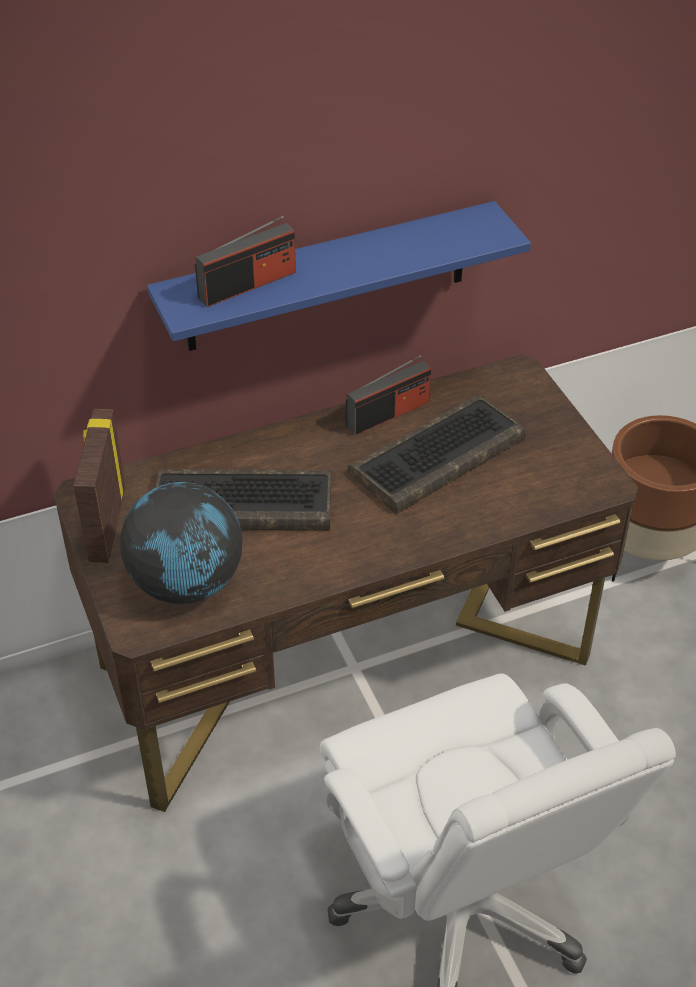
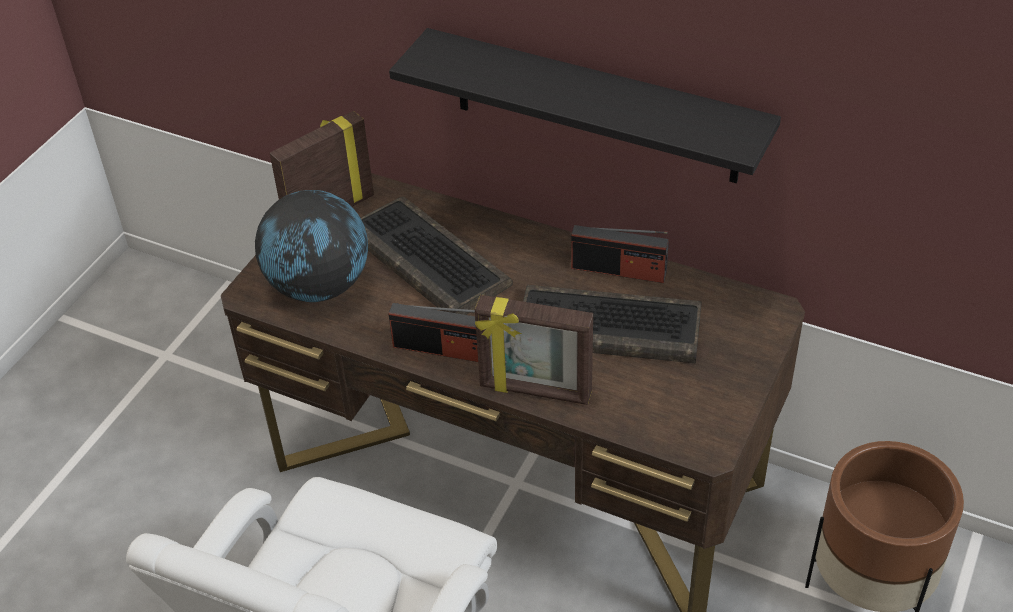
camera: 50 degrees right, 0 degrees up
(247, 285) = (488, 67): radio -> radio (442, 349)
(327, 278) = (595, 107): blue shelf -> black shelf
(454, 533) = (535, 391): none -> picture frame

